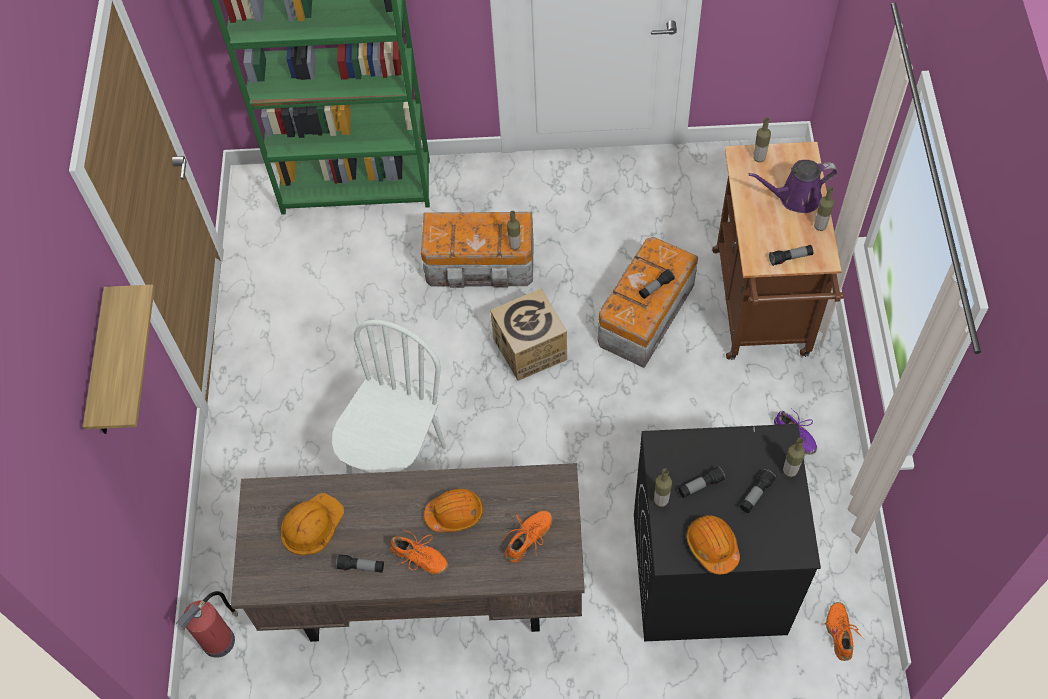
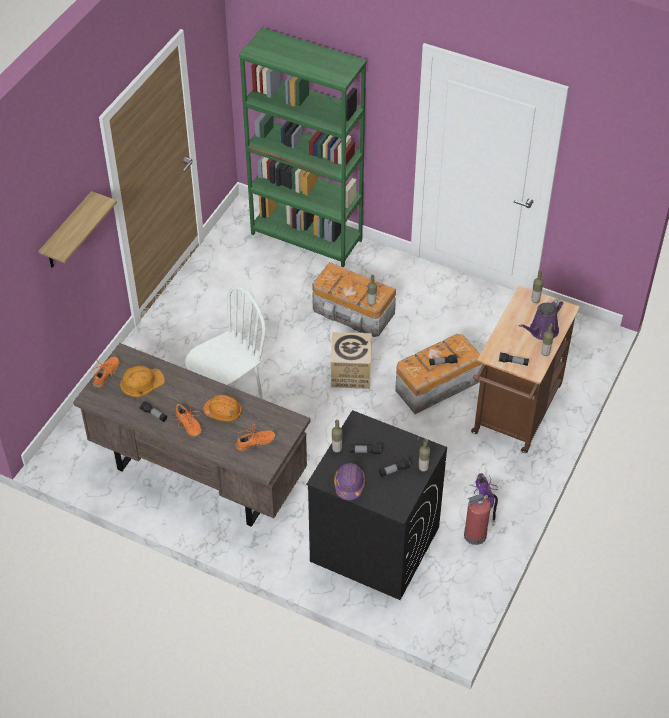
camera: 25 degrees right, 10 degrees down
(220, 639) = (68, 445): fire extinguisher -> fire extinguisher (476, 534)
(712, 546) = (349, 484): orange hard hat -> purple hard hat
(795, 198) = (541, 331): purple watering can -> purple watering can turned 60 degrees counterclockwise
(840, 633) = (434, 615): orange shoe -> orange shoe (106, 374)

